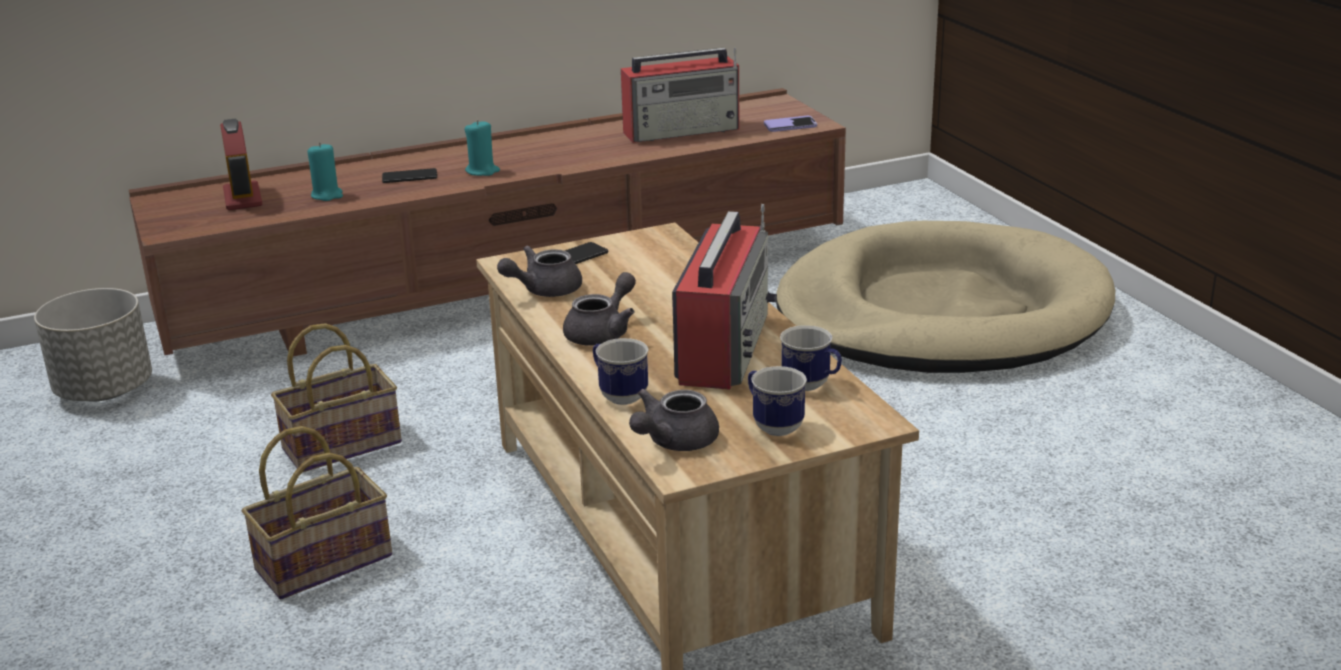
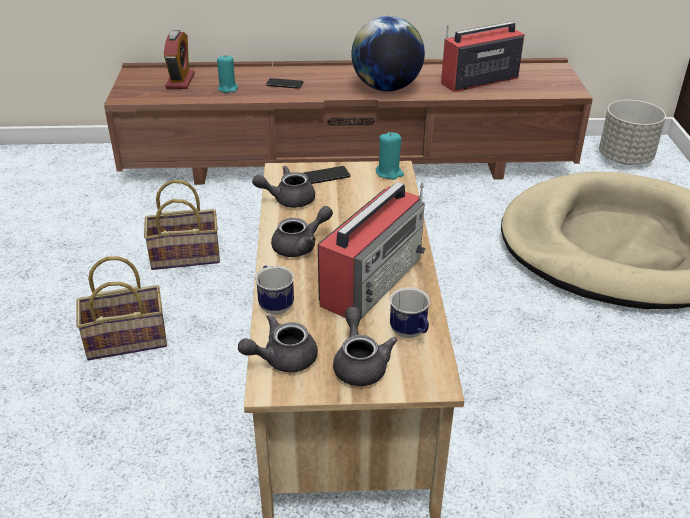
camera: 20 degrees right, 10 degrees up
(105, 390) = (85, 184): grey planter -> grey planter (625, 158)
(482, 171) = (330, 88): turquoise candle -> turquoise candle (389, 173)
(563, 158) = (386, 88): none -> globe
(683, 131) = (478, 80): radio -> radio turned 150 degrees clockwise
(772, 425) = (360, 363): mug -> grey teapot
(790, 126) = (554, 89): phone -> none

